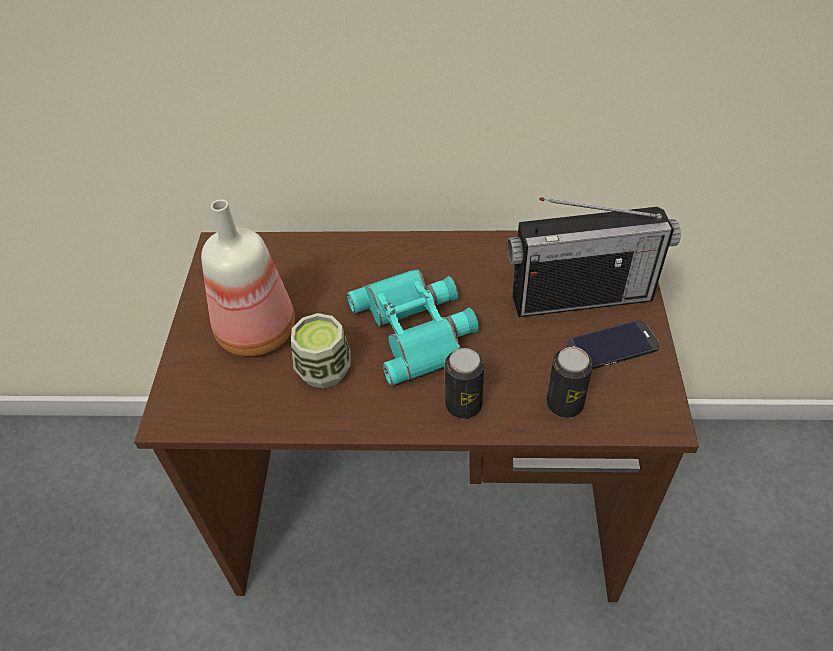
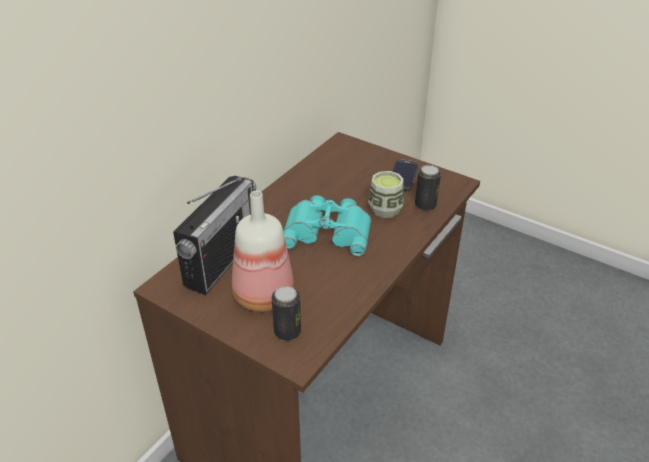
camera: 60 degrees left, 10 degrees down
(324, 370) = (324, 278): cup -> cup (385, 209)
(463, 405) = (397, 236): can -> can (287, 331)
(581, 296) = (362, 169): radio -> radio (221, 260)

